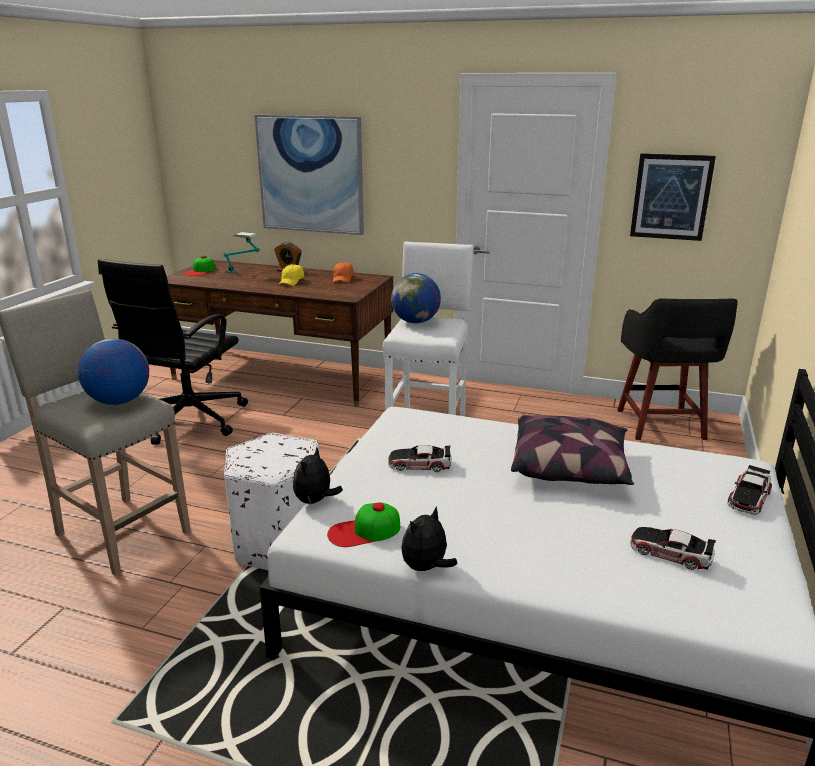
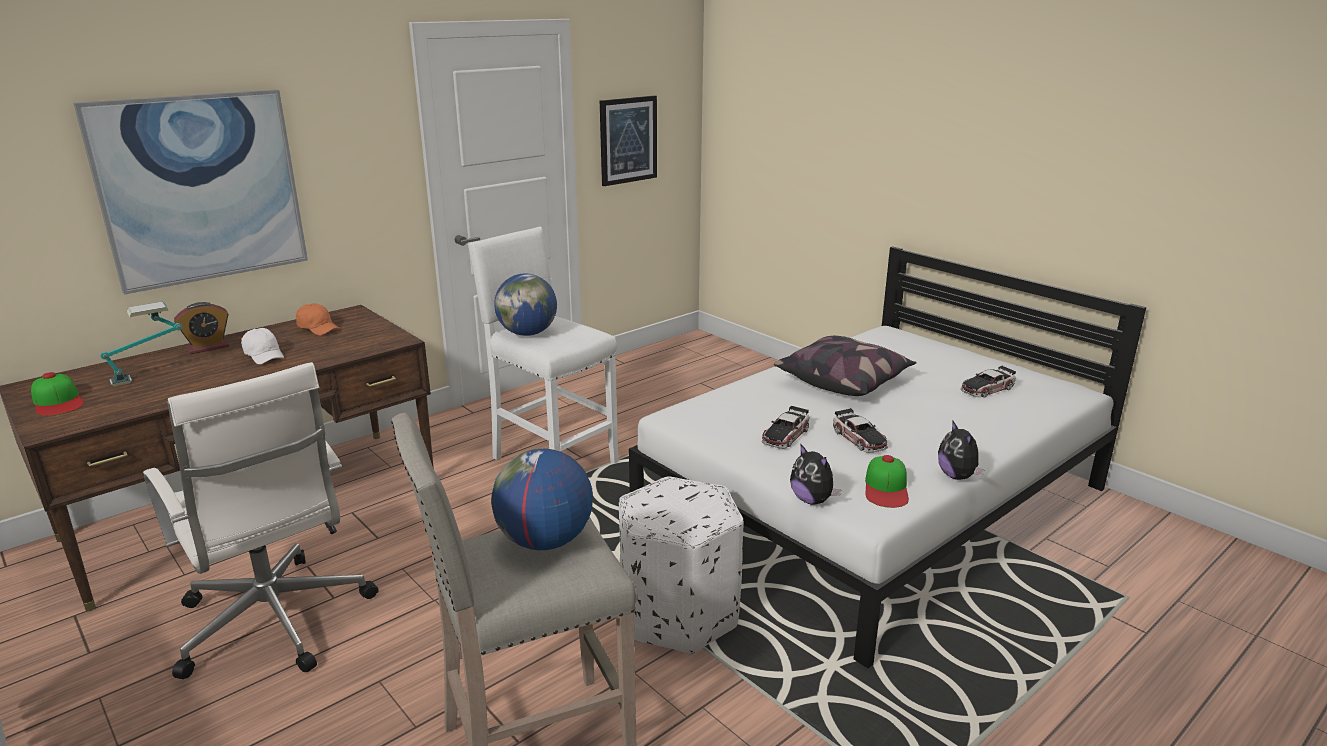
camera: 60 degrees left, 0 degrees up
(187, 421) = (274, 623): black office chair -> white office chair
(291, 281) = (264, 355): yellow cap -> white cap
(661, 426) = (679, 359): black stool -> none
(749, 497) = (931, 345): toy car -> toy car (859, 438)

